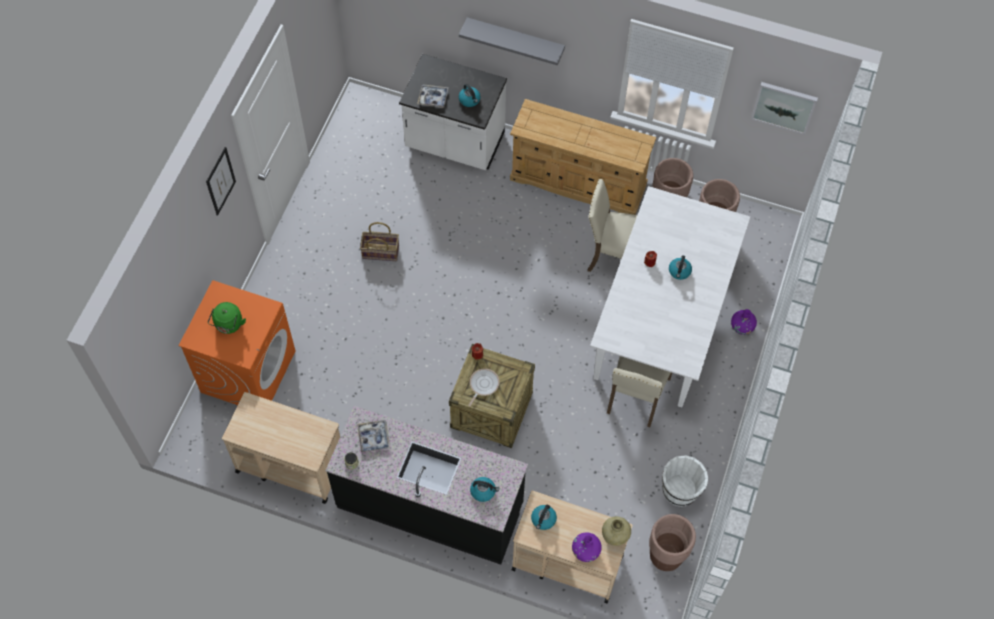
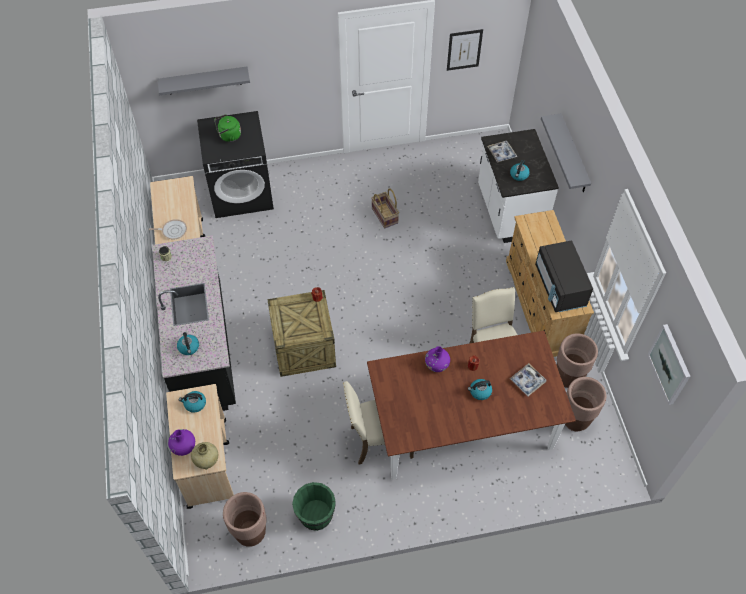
camera: 60 degrees right, 5 degrees down
(170, 299) = (204, 80): none -> grey shelf
(220, 181) = (301, 50): picture -> picture (464, 50)
(248, 371) = (242, 192): orange washing machine -> black washing machine
(373, 438) = (193, 259): tray -> tray (527, 381)
(483, 385) = (294, 314): frying pan -> frying pan (173, 231)
(613, 146) = (560, 287): none -> black microwave
(662, 318) = (462, 425): white dining table -> brown dining table
(680, 491) = (316, 515): white bucket -> green bucket
(742, 327) = (498, 490): purple vase -> purple vase (437, 365)

